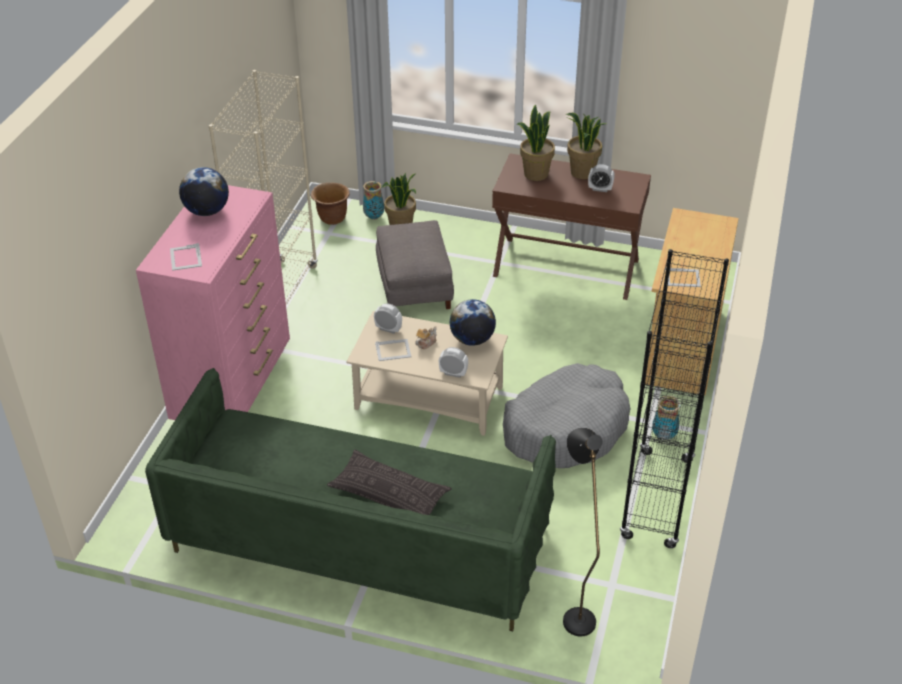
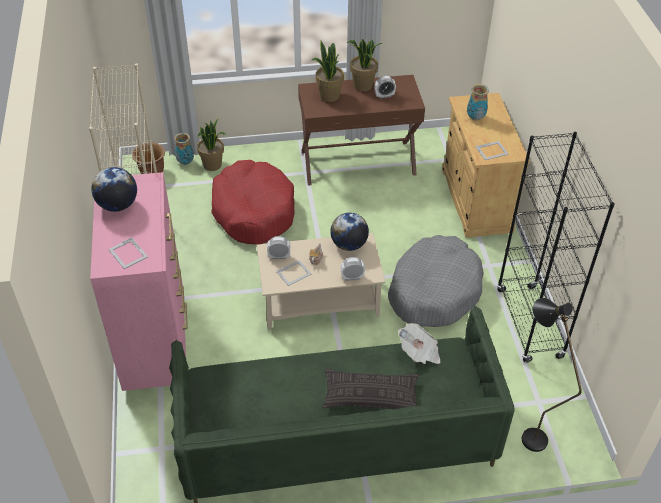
camera: 25 degrees left, 5 degrees up
(415, 286) = (253, 211): grey ottoman -> red dog bed
(472, 469) = (419, 352): none -> newspaper
(663, 435) = (504, 273): vase -> vase (475, 117)

